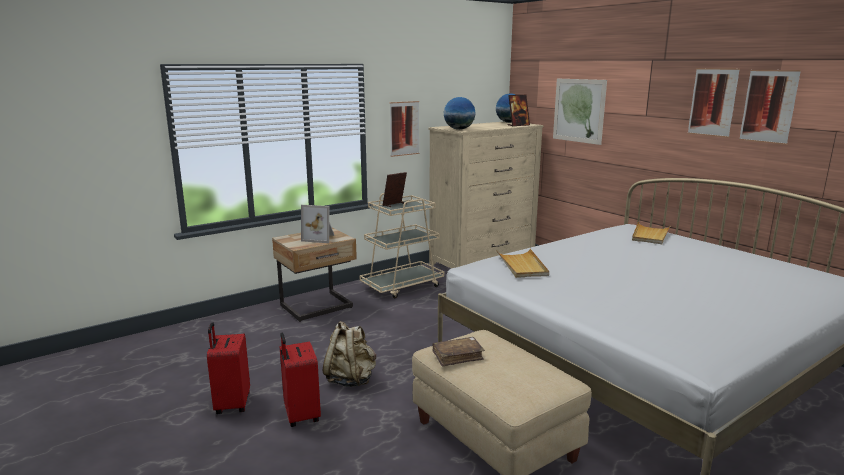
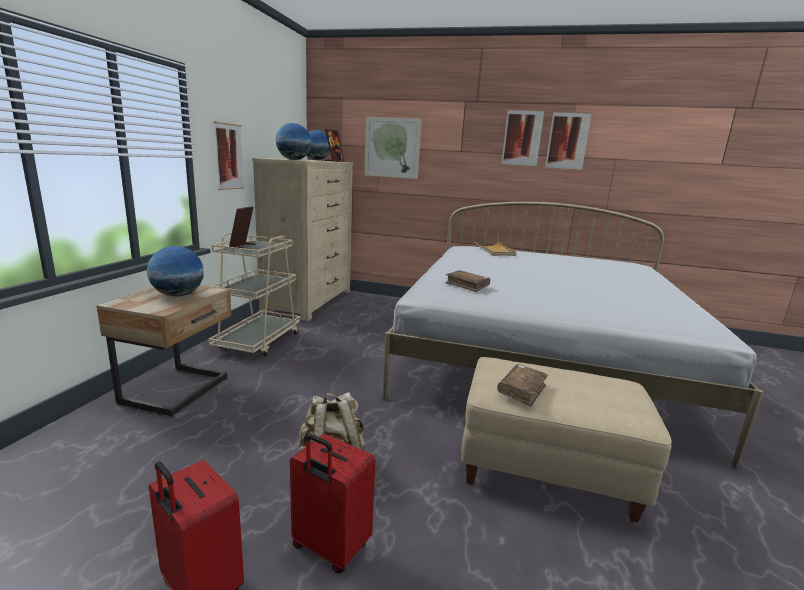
camera: 40 degrees left, 0 degrees up
(320, 238) = (178, 295): picture frame -> globe
(522, 265) = (467, 285): beige tray -> brown book

